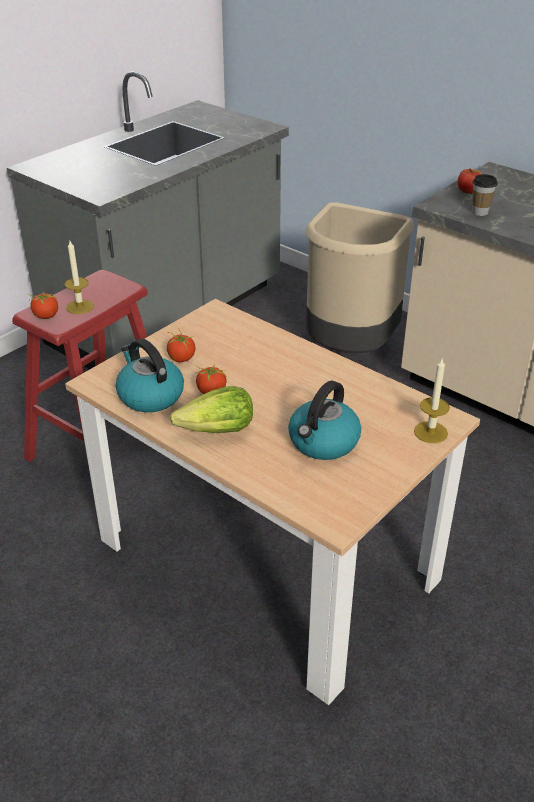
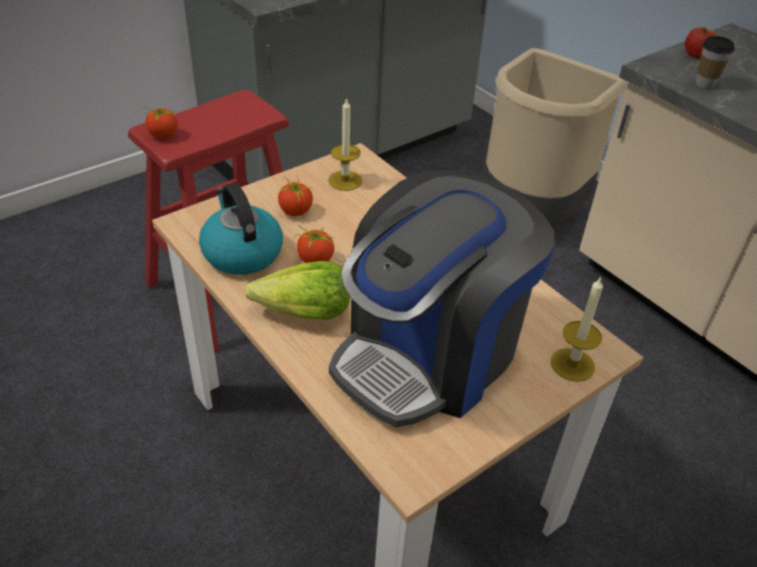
camera: 10 degrees right, 5 degrees up
(80, 307) = (205, 129): candle -> candle (345, 180)
(323, 442) = (430, 354): kettle -> coffee machine

